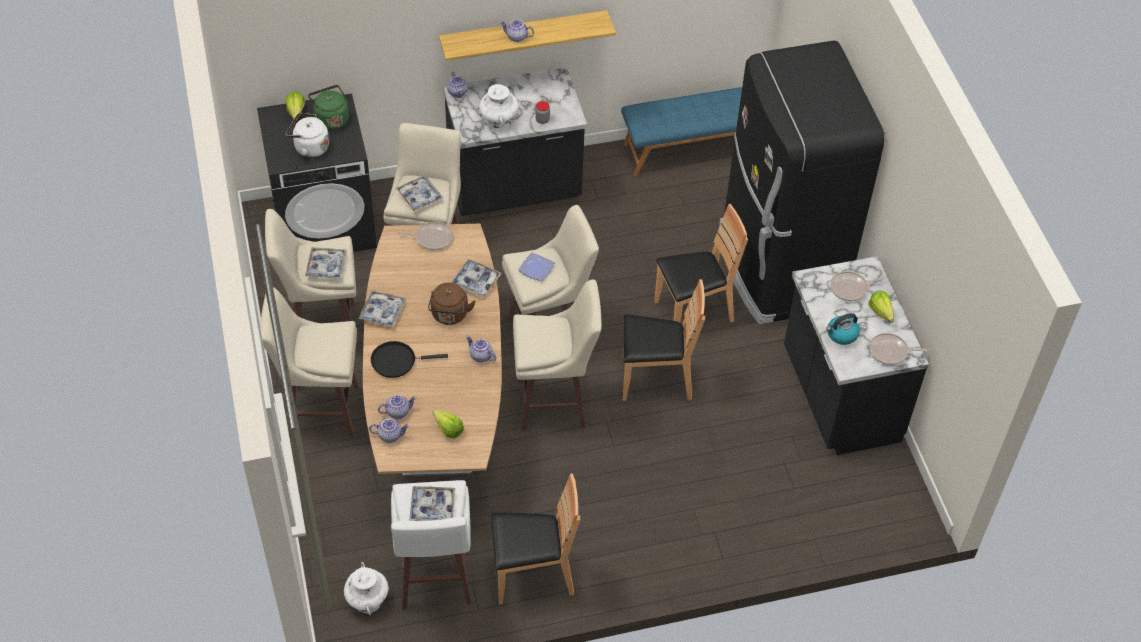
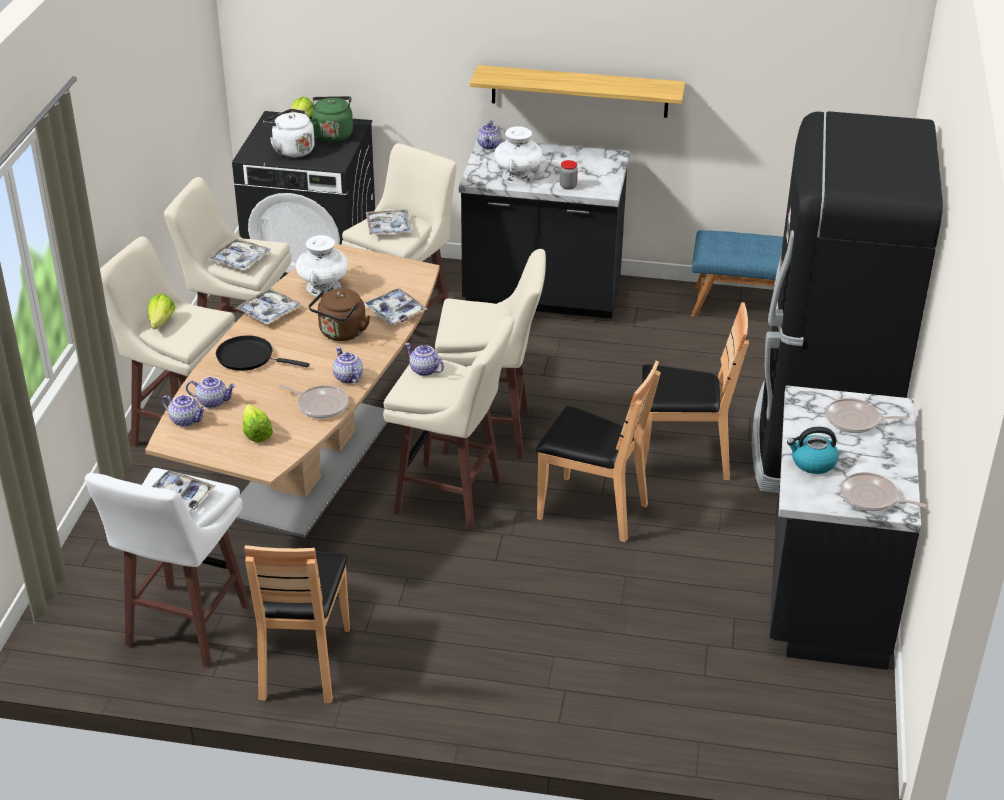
camera: 25 degrees right, 15 degrees down
(367, 599) = (93, 623): white vase -> white vase (323, 287)
(432, 238) = (375, 264): frying pan -> frying pan (320, 405)
(516, 37) = (562, 82): teapot -> teapot (423, 370)
(532, 575) = (303, 662): brown chair -> brown chair turned 75 degrees clockwise
(536, 268) = (473, 317): plate -> none
(881, 315) = (882, 457): lettuce -> lettuce (159, 325)

